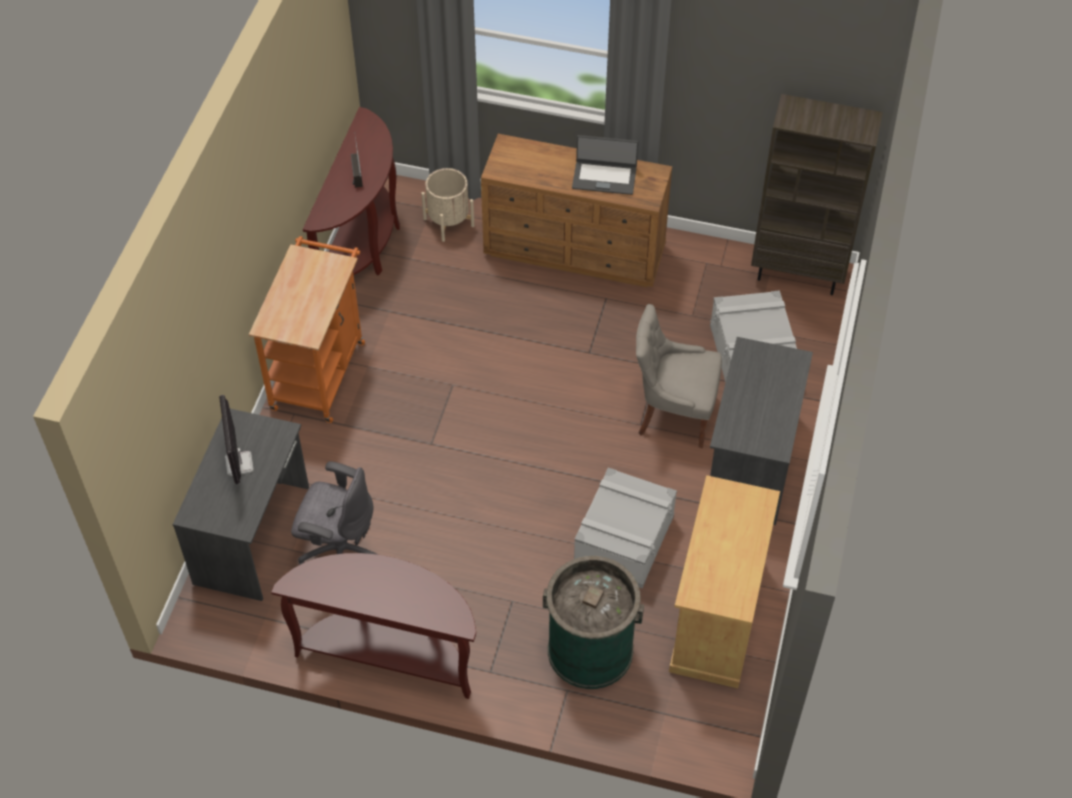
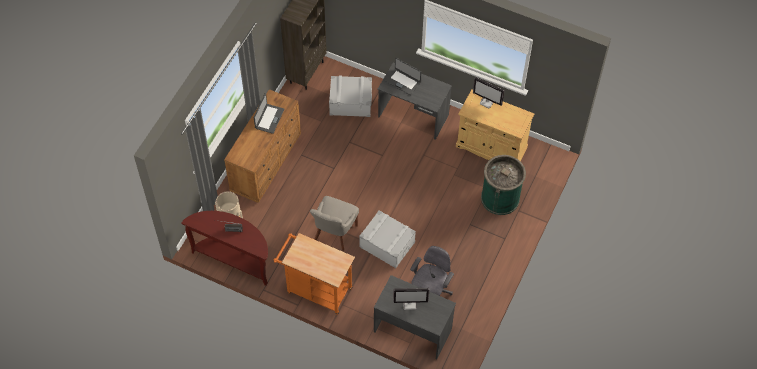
camera: 80 degrees left, 5 degrees up
(389, 654) = (489, 278): brown console table -> none
(624, 539) = (445, 174): grey storage box -> grey storage box (387, 244)
(673, 414) = (379, 141): grey chair -> grey chair (334, 233)
(754, 525) = (487, 102): none -> monitor
(769, 376) = (403, 81): none -> laptop

